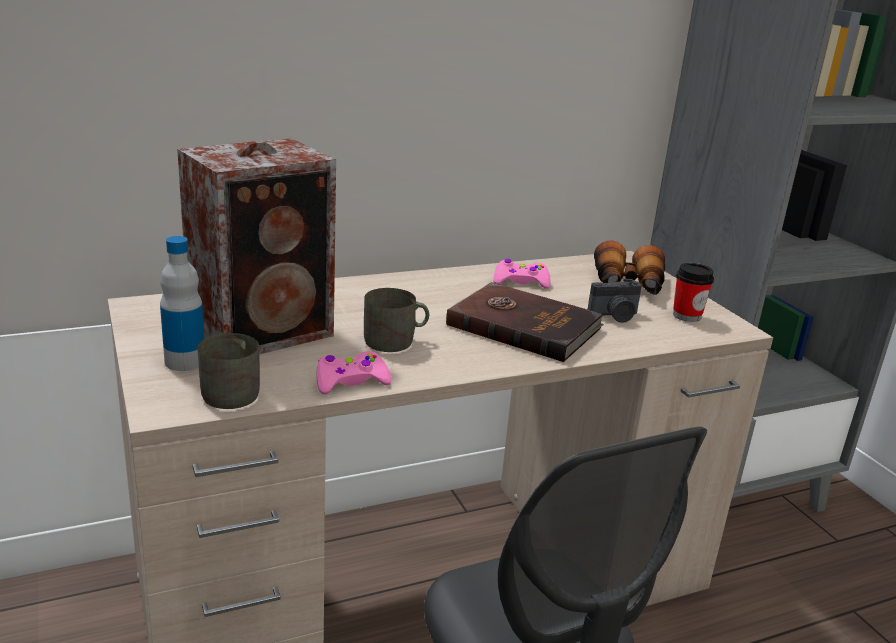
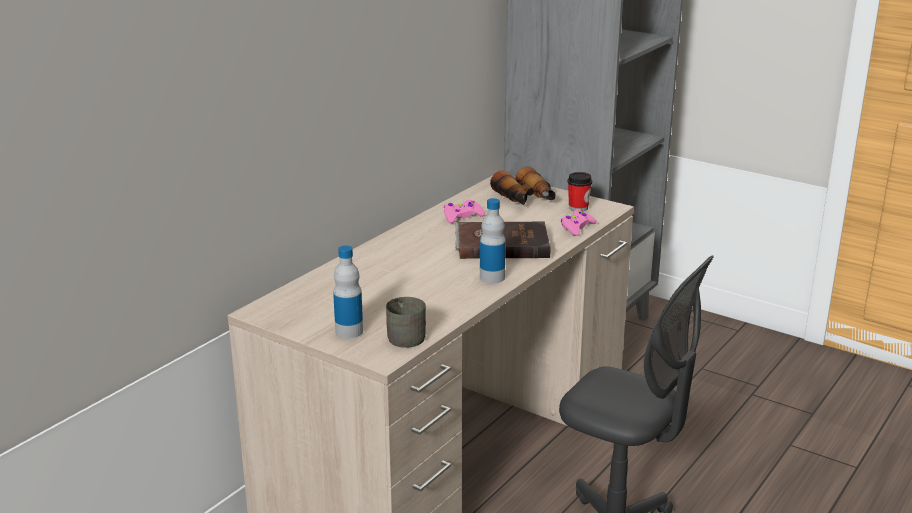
camera: 30 degrees left, 0 degrees up
(266, 331) = (364, 298): speaker -> none
(351, 381) = (457, 308): pink game controller -> pink game controller (577, 227)
(396, 341) = (446, 278): grey mug -> none
(451, 360) = (492, 277): none -> bottle
(615, 316) = (541, 221): camera -> none

